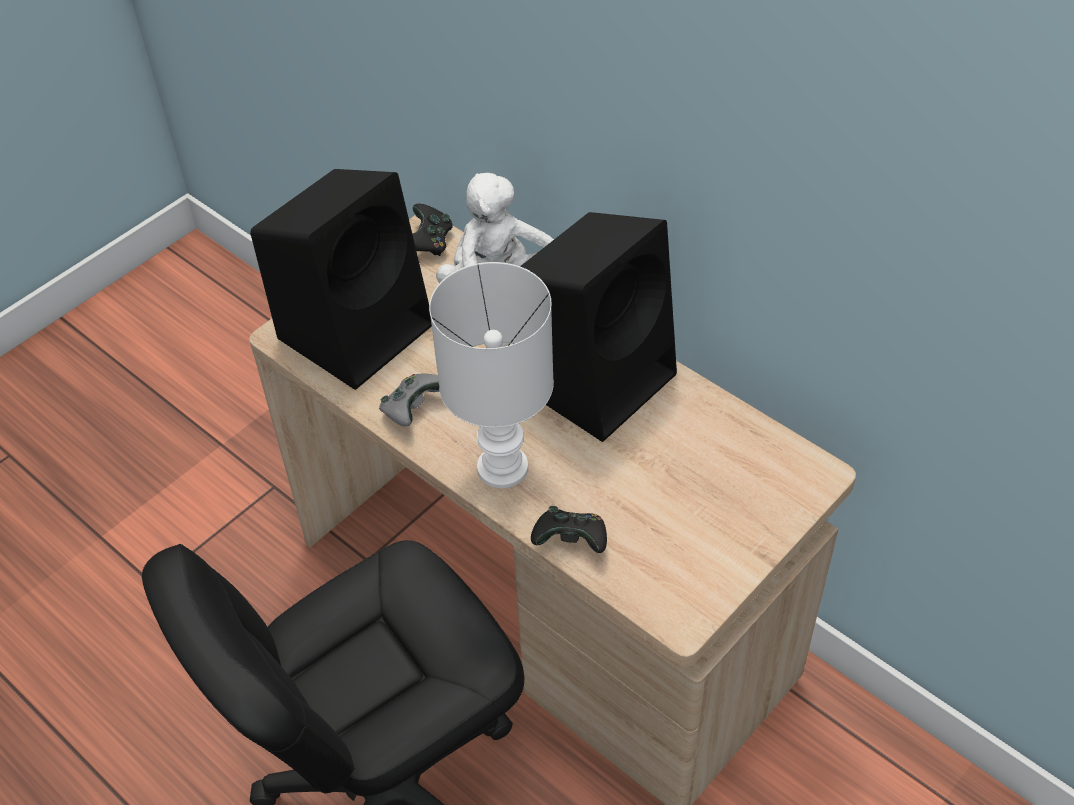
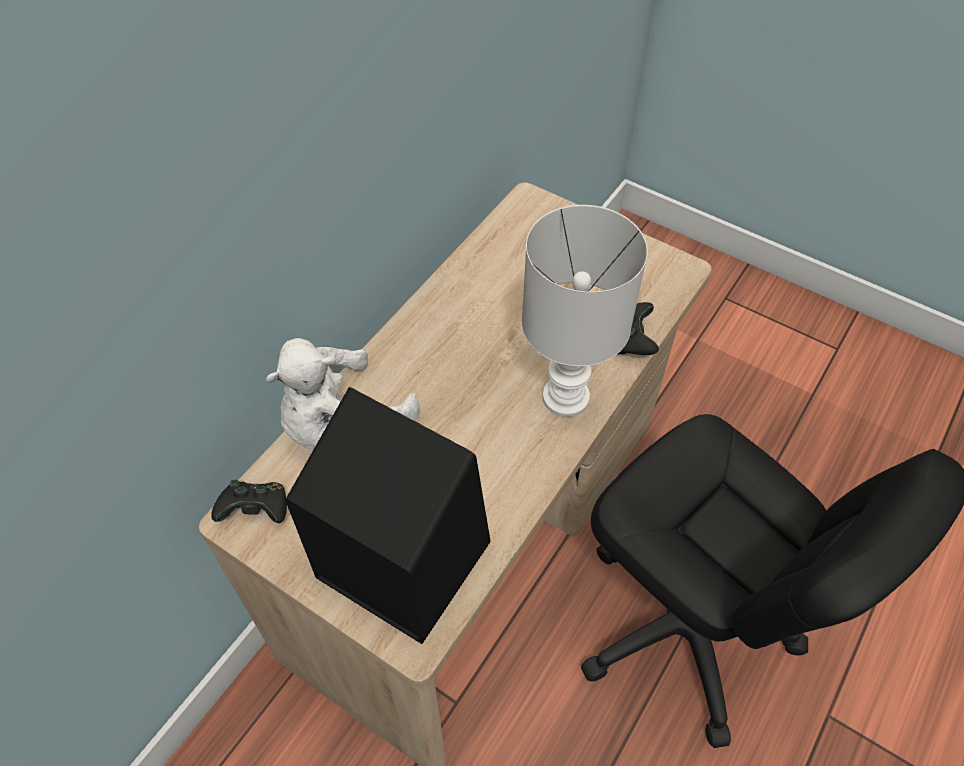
camera: 100 degrees left, 5 degrees up
(412, 409) = (508, 482): grey game controller -> none
(597, 376) = (445, 340): black speaker -> none

